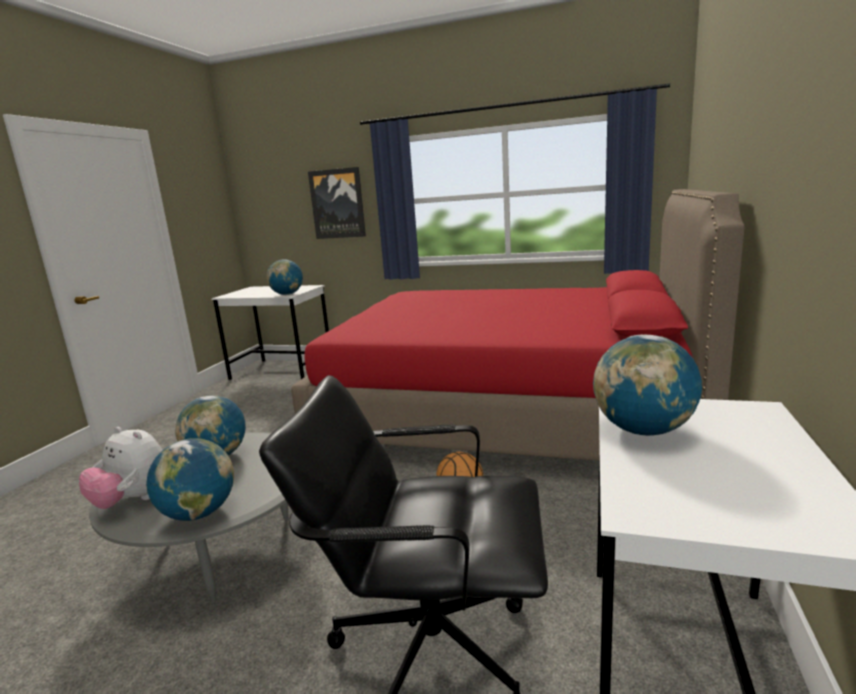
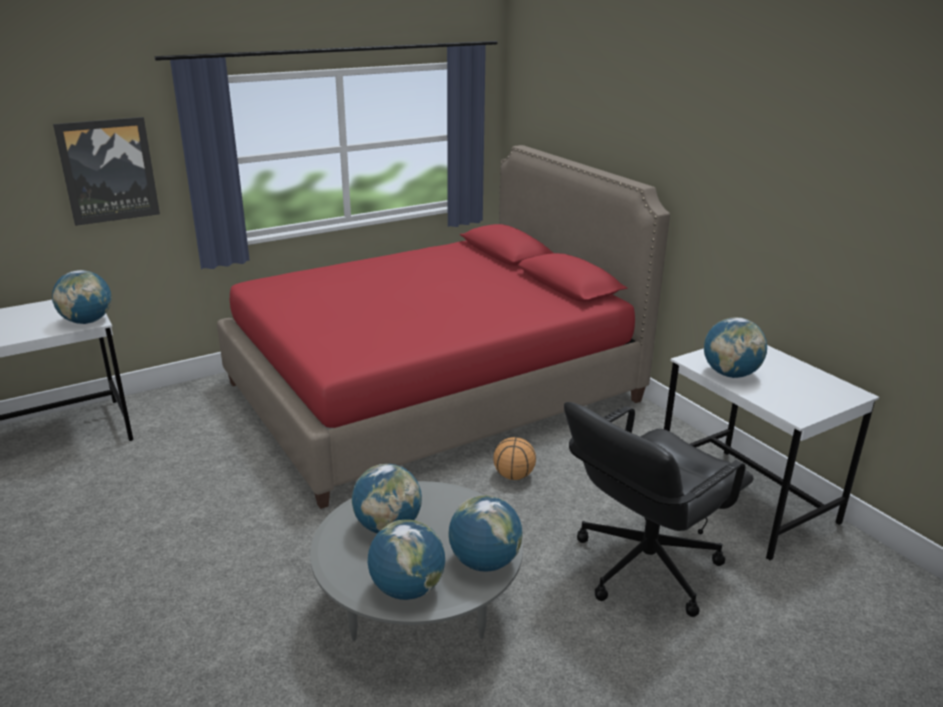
camera: 50 degrees left, 10 degrees up
(133, 501) = (407, 589): plush toy -> globe

